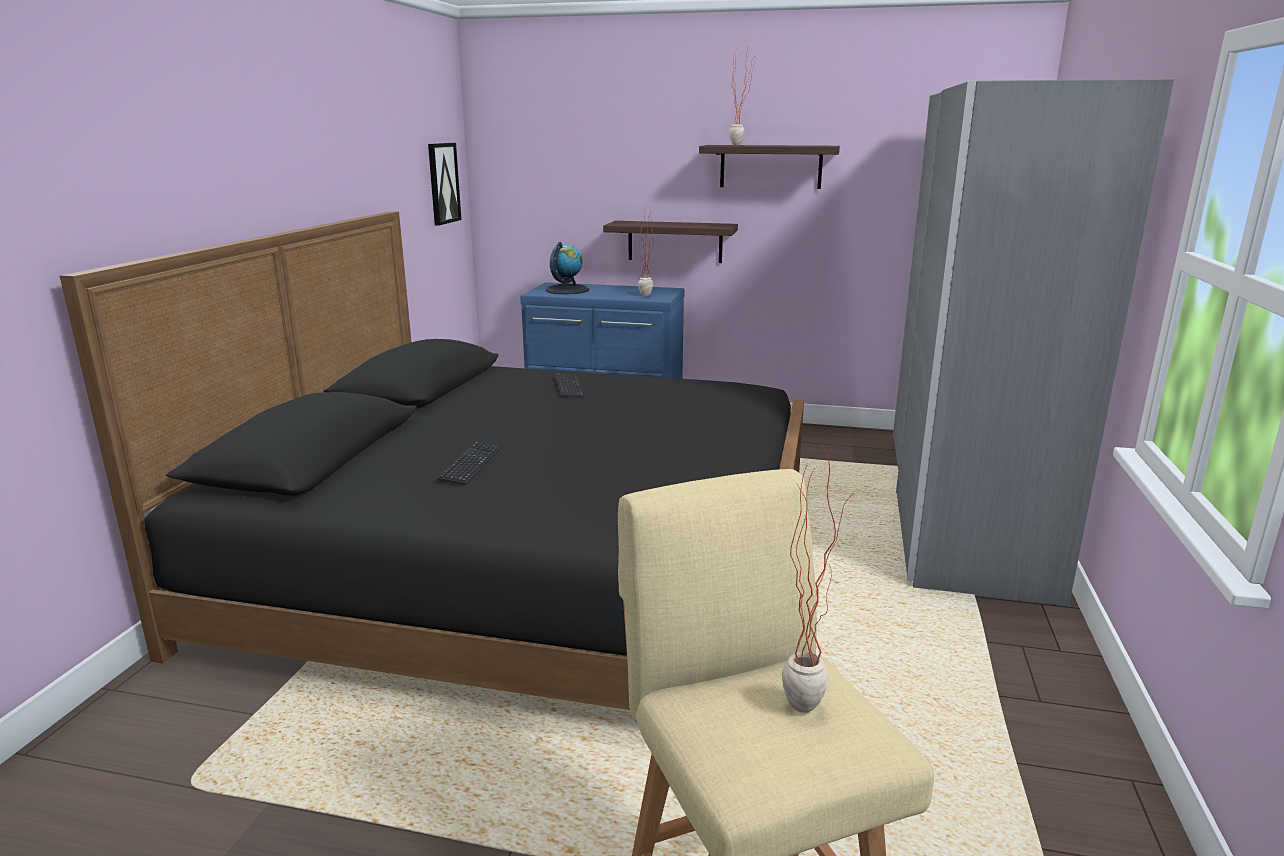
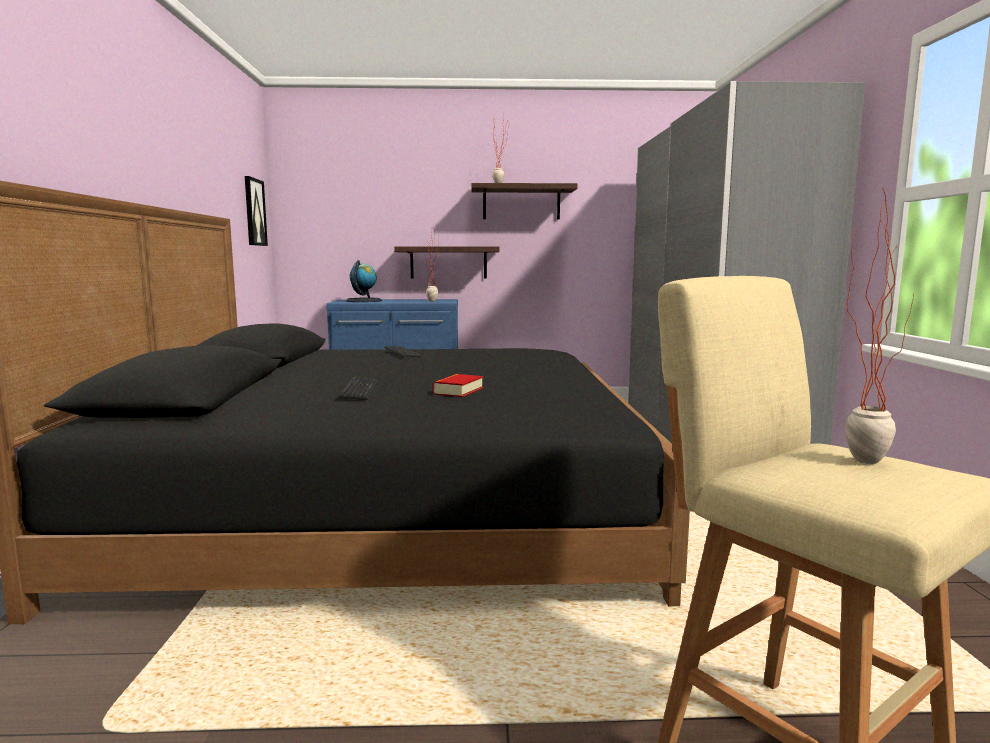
camera: 15 degrees left, 10 degrees down
(569, 477) = (458, 391): none -> book

